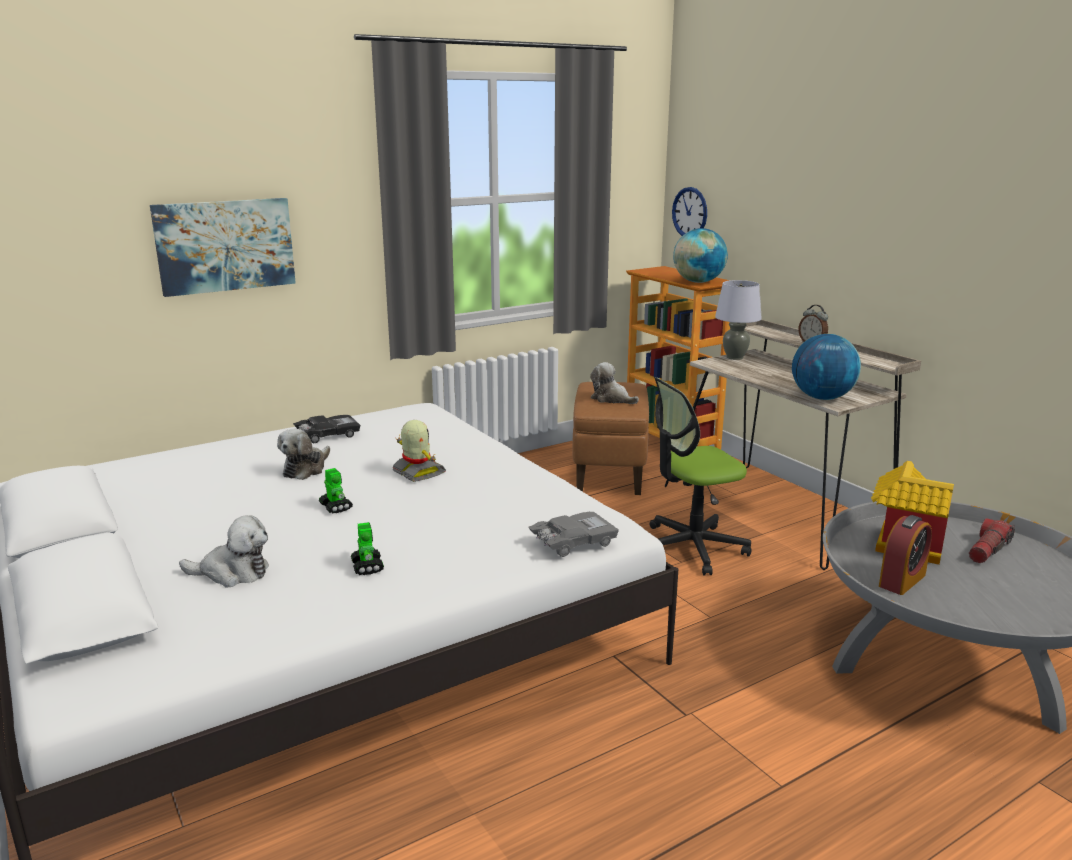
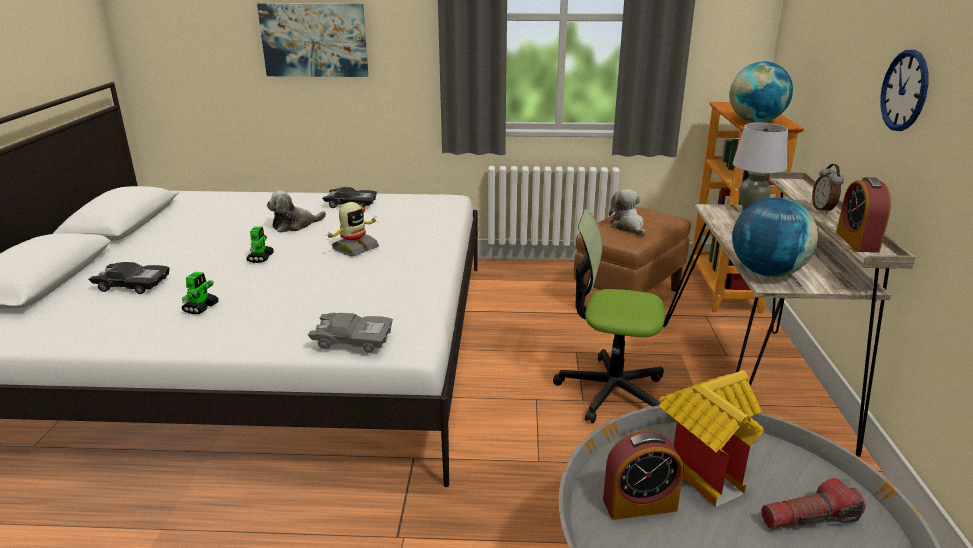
camera: 35 degrees right, 5 degrees up
(232, 573) = (132, 284): plush toy -> black toy car
(418, 473) = (354, 248): toy robot -> toy robot turned 45 degrees clockwise
(690, 212) = (789, 45): wall clock -> wall clock (904, 90)
(868, 360) = (857, 241): none -> alarm clock

